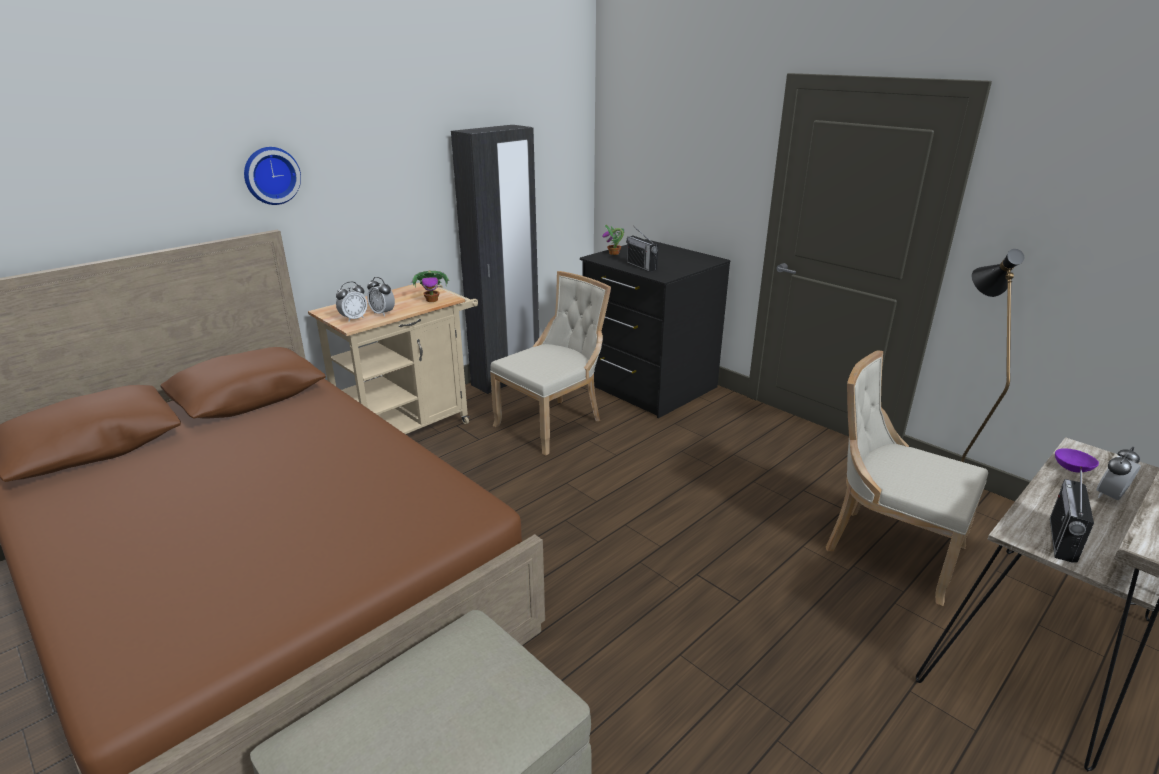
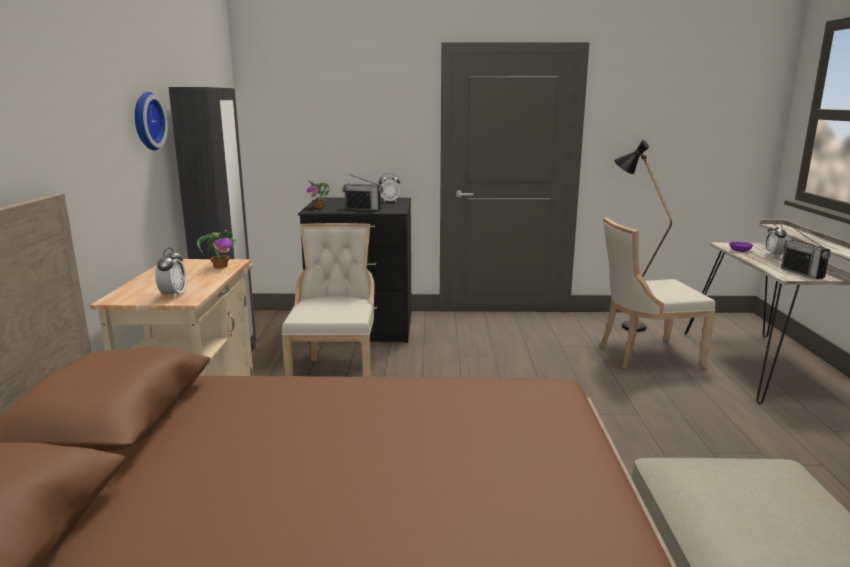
camera: 45 degrees left, 10 degrees down
(271, 175) = (40, 119): wall clock -> wall clock (146, 121)
(383, 313) = (195, 285): alarm clock -> alarm clock (389, 201)

